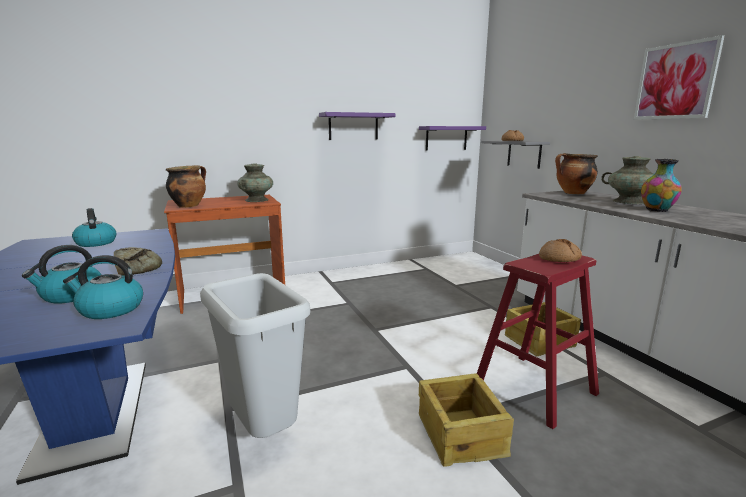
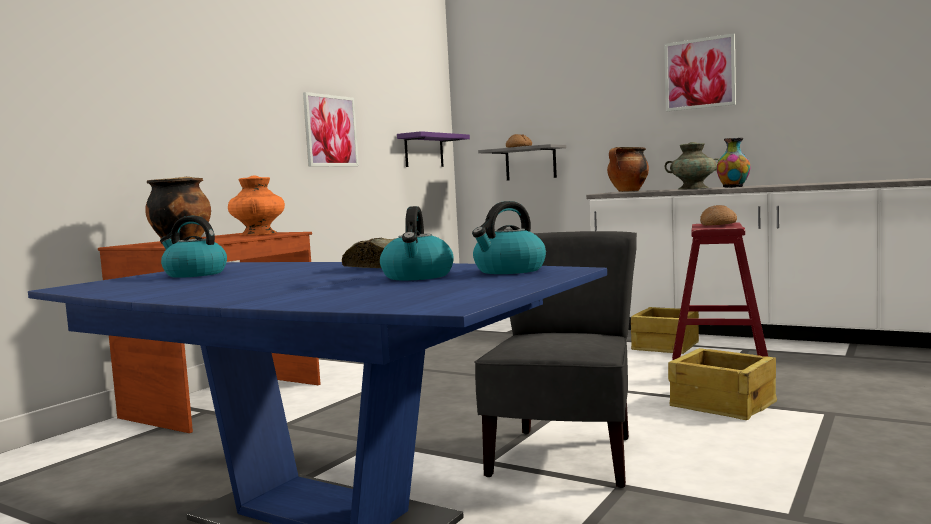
camera: 35 degrees left, 10 degrees down
(257, 200) = (258, 234): turquoise vase -> orange vase
(266, 431) = (564, 457): grey trash can -> grey chair
(353, 126) = (330, 131): purple shelf -> picture

